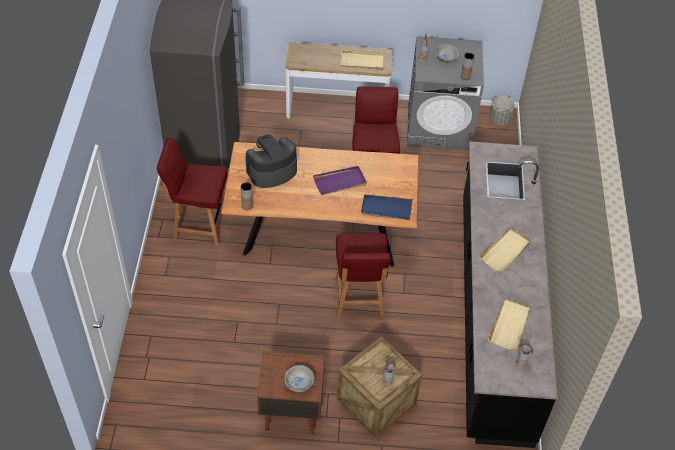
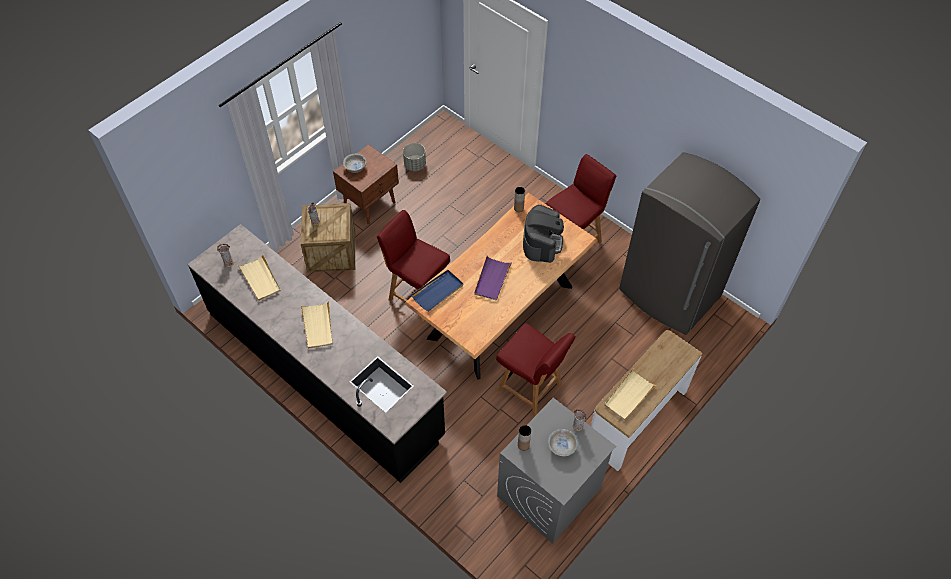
camera: 130 degrees right, 5 degrees up
(500, 119) = (515, 560): grey planter -> grey planter (415, 165)

